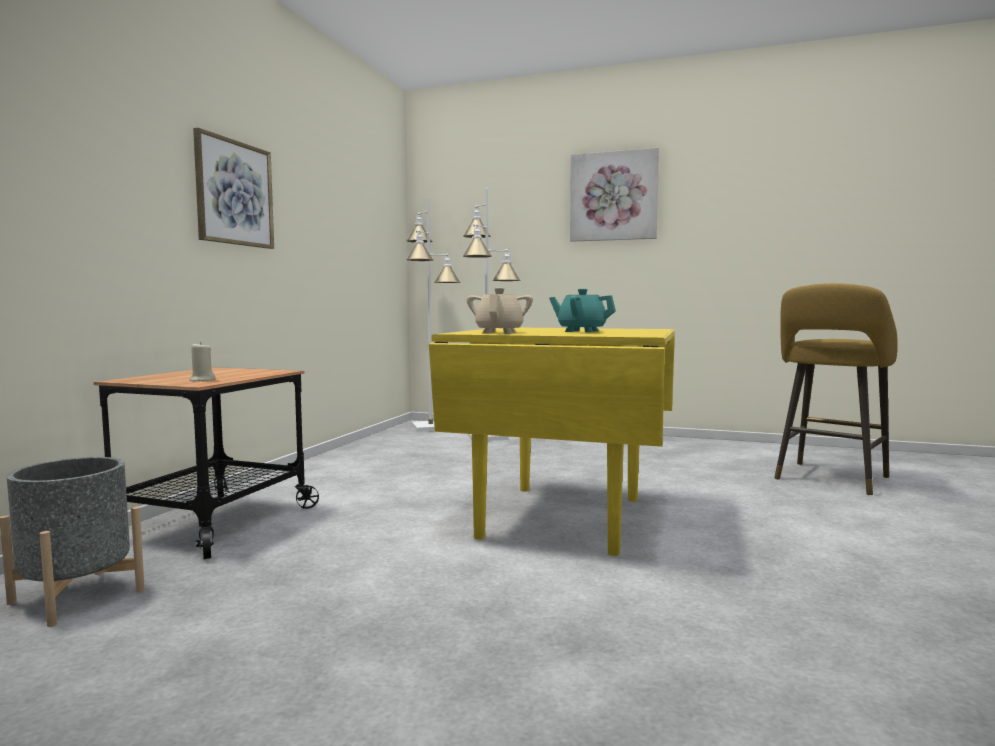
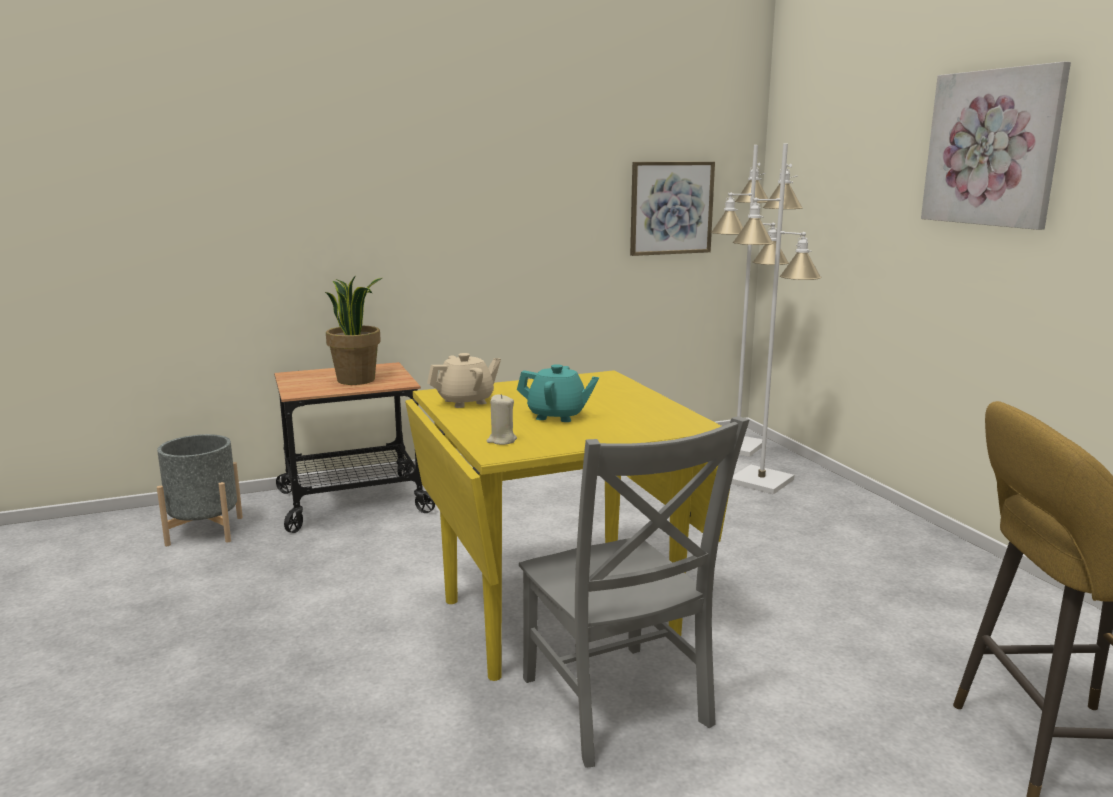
camera: 50 degrees right, 10 degrees up
(202, 380) = (315, 387): beige candle -> beige candle (501, 440)
(224, 374) = (357, 380): none -> potted plant
(234, 193) = (439, 191): picture -> picture (671, 208)
(581, 331) = (557, 416): turquoise teapot -> turquoise teapot turned 120 degrees clockwise
(697, 534) = (617, 706): none -> grey chair

